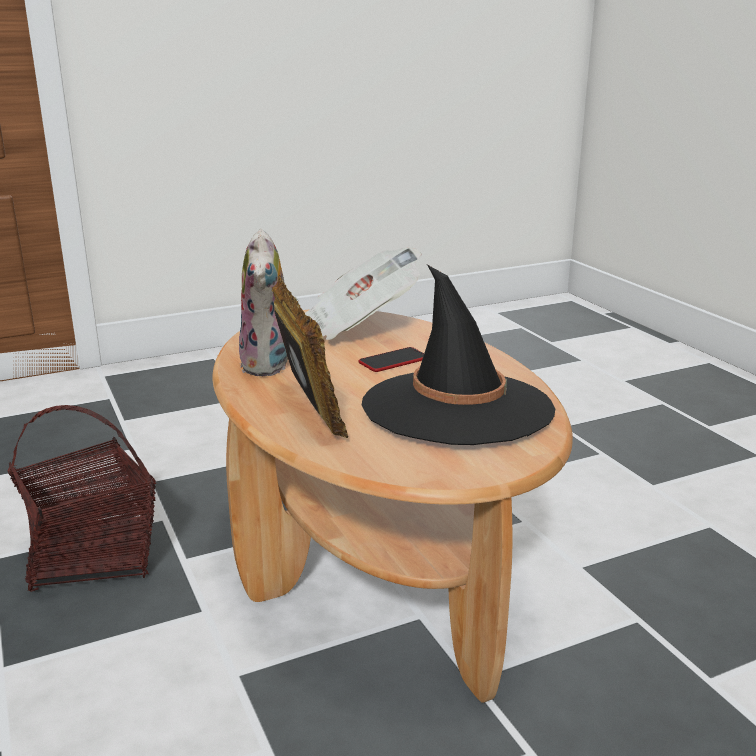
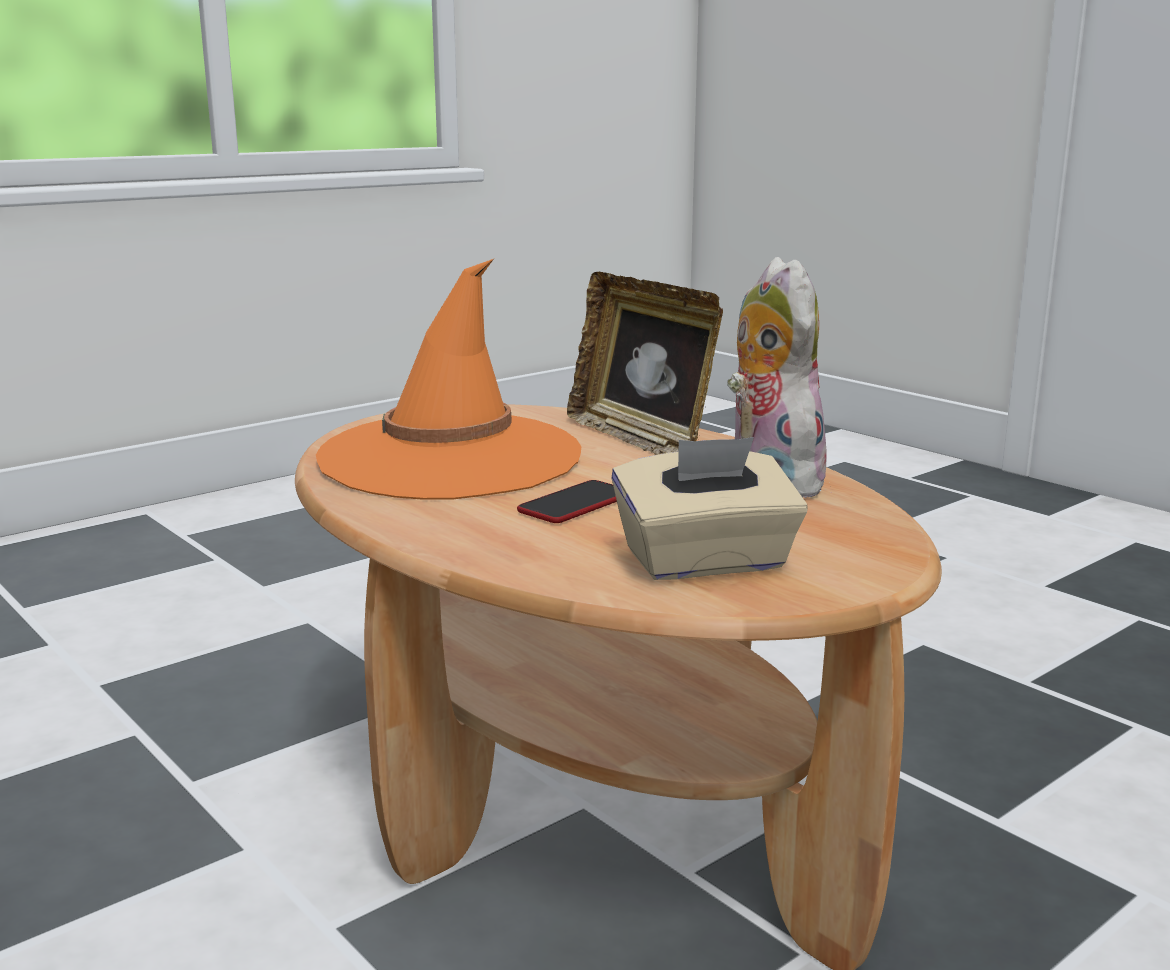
camera: 165 degrees right, 5 degrees down
(93, 555) = (1012, 750): basket -> none
(355, 326) = (706, 562): newspaper -> beige tissue box
(457, 407) = (450, 457): black hat -> orange hat

